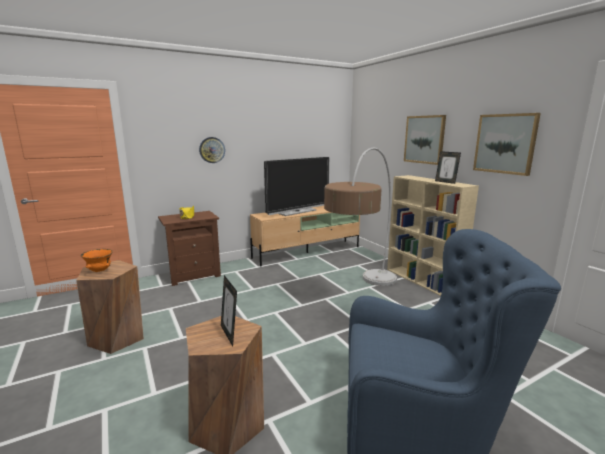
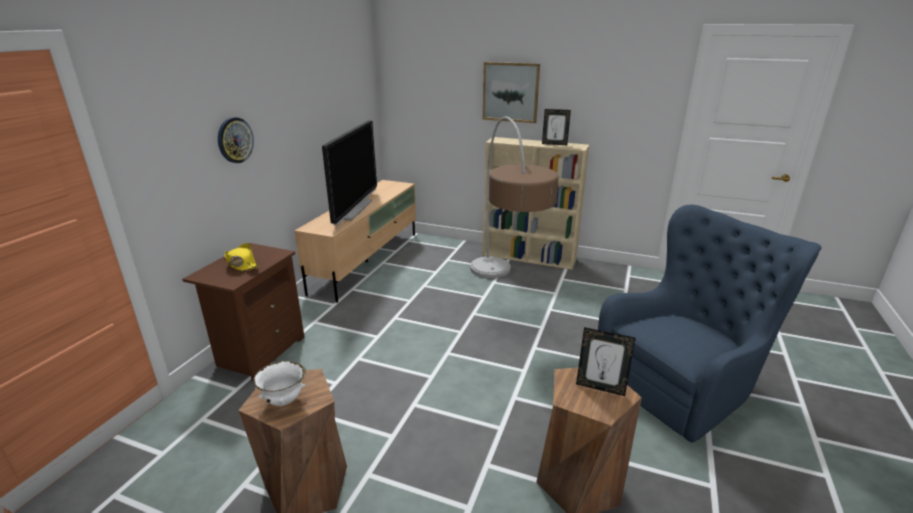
camera: 40 degrees left, 10 degrees up
(99, 271) = (284, 401): orange bowl -> white bowl
(505, 143) = (614, 99): picture -> none

